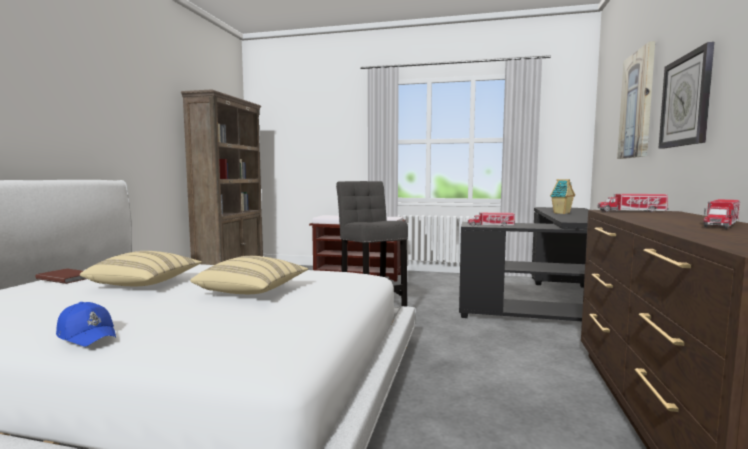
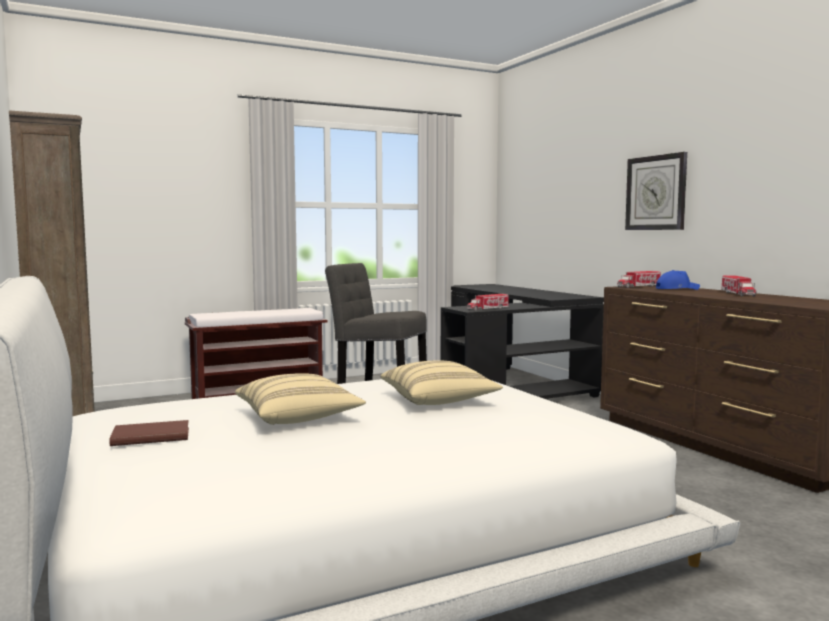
camera: 40 degrees left, 0 degrees up
(87, 335) = (456, 456): blue cap -> blue cap (676, 289)
(562, 213) = (507, 291): toy house -> none
(637, 105) = (581, 185): picture -> none

